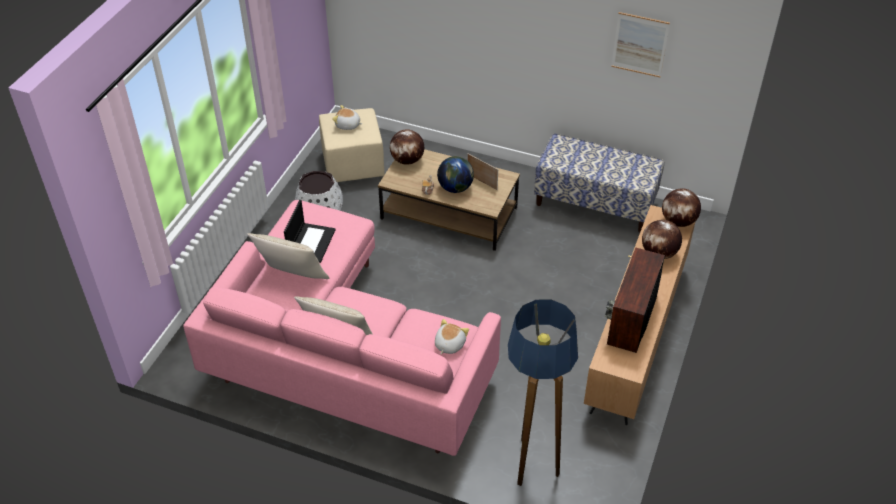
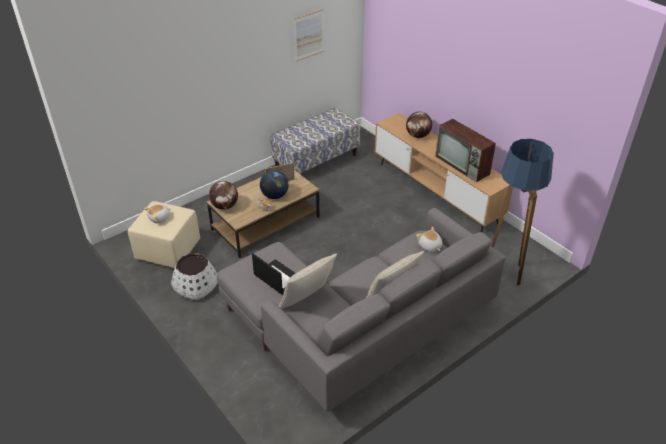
camera: 60 degrees left, 5 degrees down
(342, 357) = (358, 328): pink sofa -> grey sofa
(678, 221) = (398, 119): globe -> none

